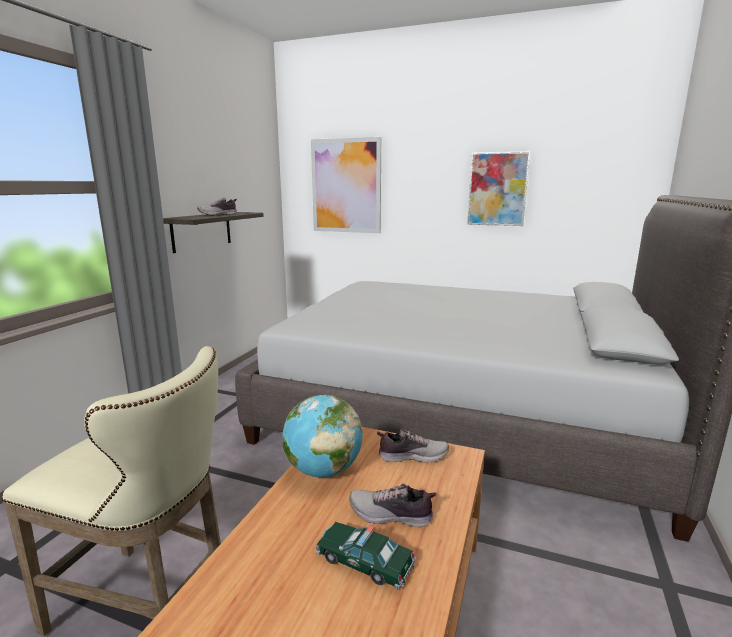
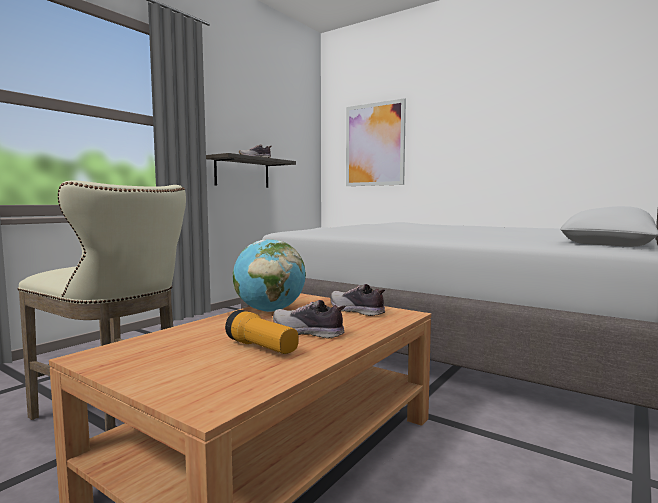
camera: 15 degrees right, 10 degrees down
(364, 562) = (262, 348): toy car -> flashlight
(412, 456) = (356, 310): shoe -> shoe turned 150 degrees counterclockwise
(497, 189) = (514, 135): picture -> none

